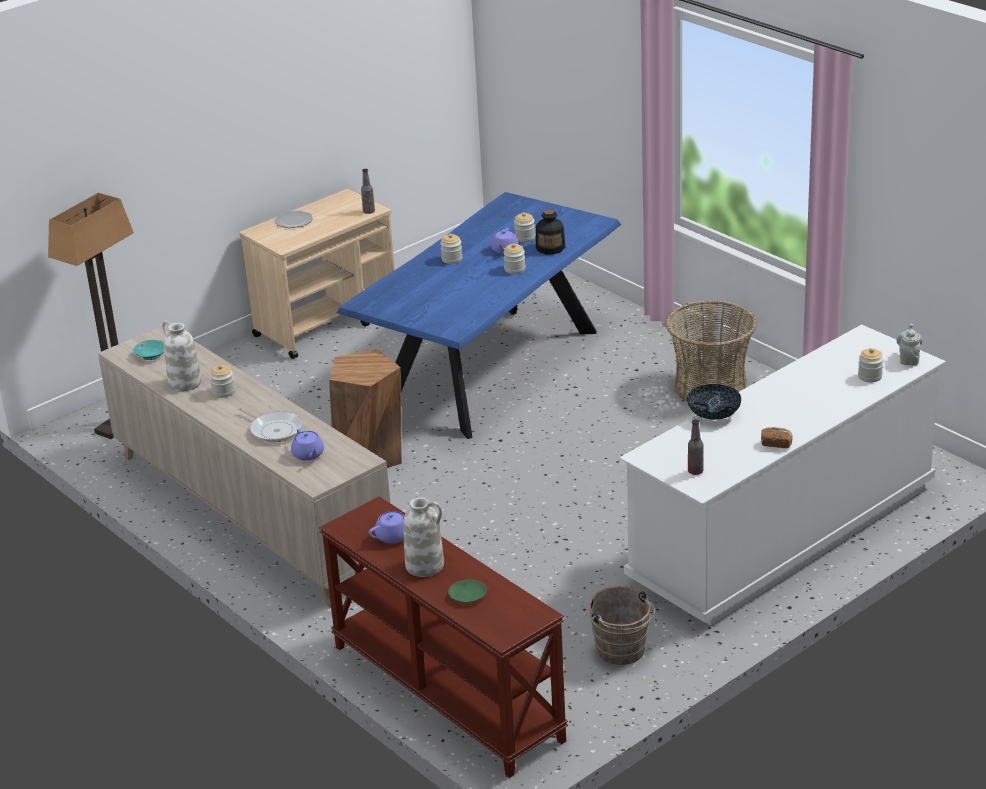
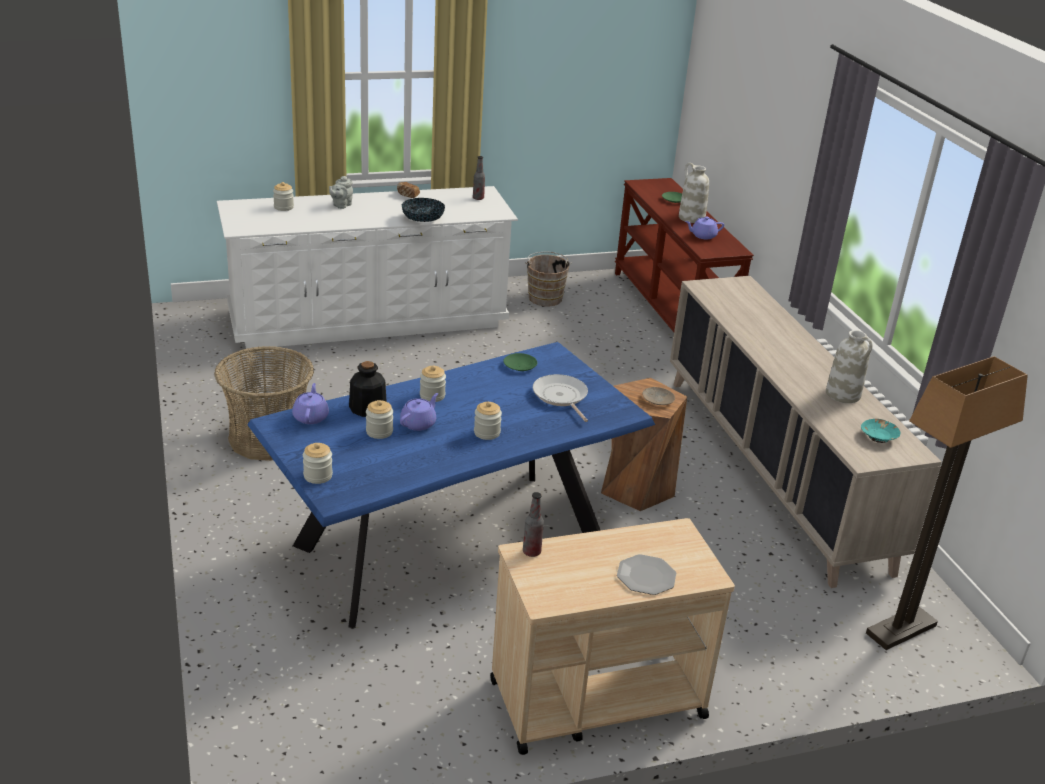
camera: 160 degrees left, 0 degrees up
(223, 392) = (804, 374): jar -> jar (318, 476)
(274, 429) = (765, 328): frying pan -> frying pan (561, 397)
(308, 455) = (742, 301): purple teapot -> purple teapot (311, 417)
(353, 367) = (657, 399): none -> beige plate
(470, 310) = (520, 366): none -> green plate
(908, 359) = (238, 208): grey teapot -> grey teapot (341, 205)

